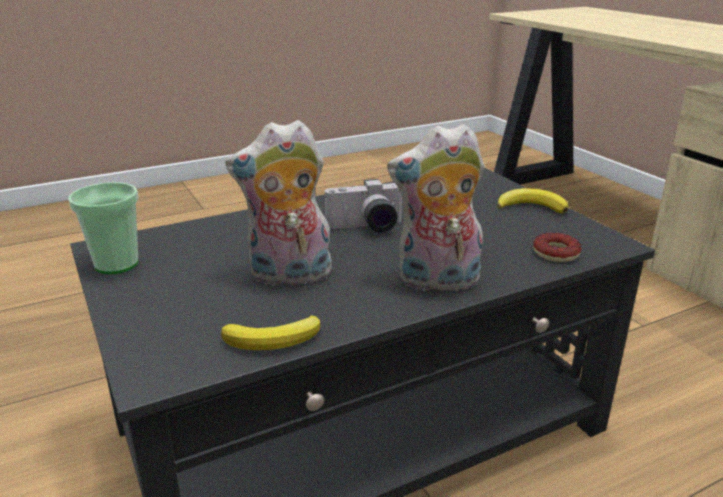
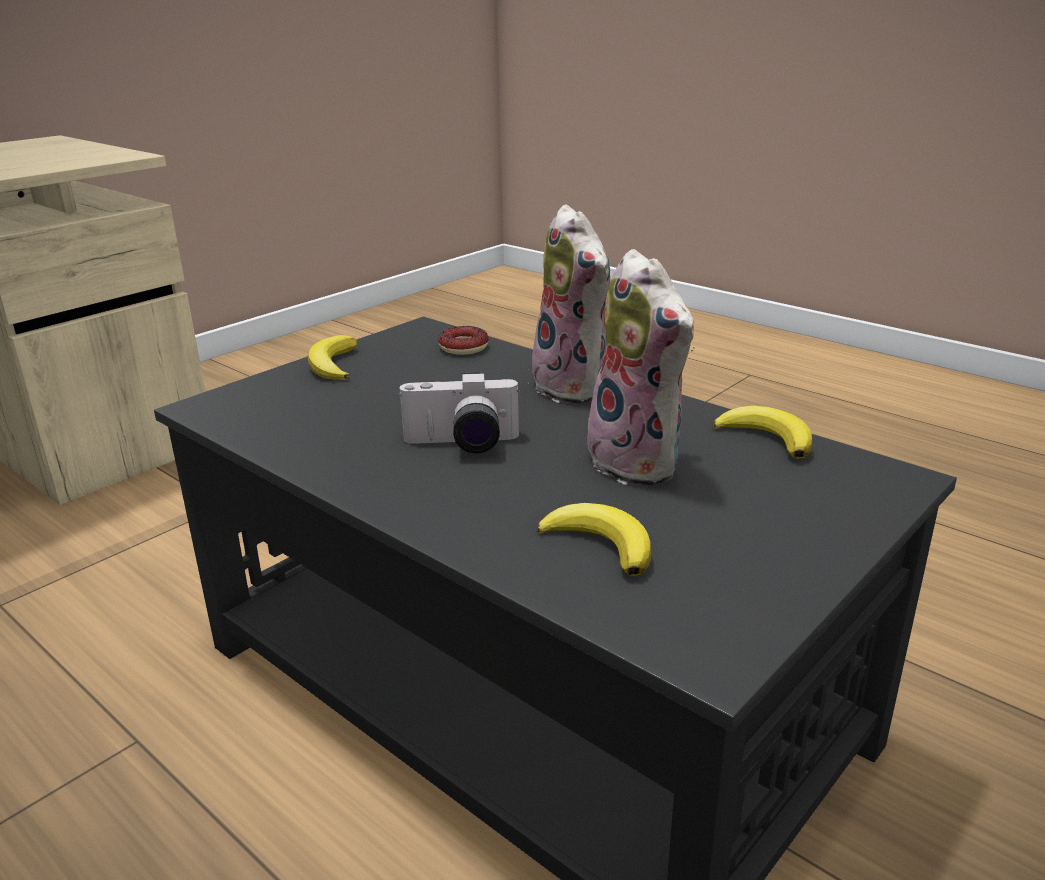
camera: 110 degrees left, 0 degrees up
(116, 264) = (745, 609): cup -> none
(214, 243) = (600, 544): none -> banana
(366, 228) = (461, 444): camera -> camera turned 120 degrees clockwise

